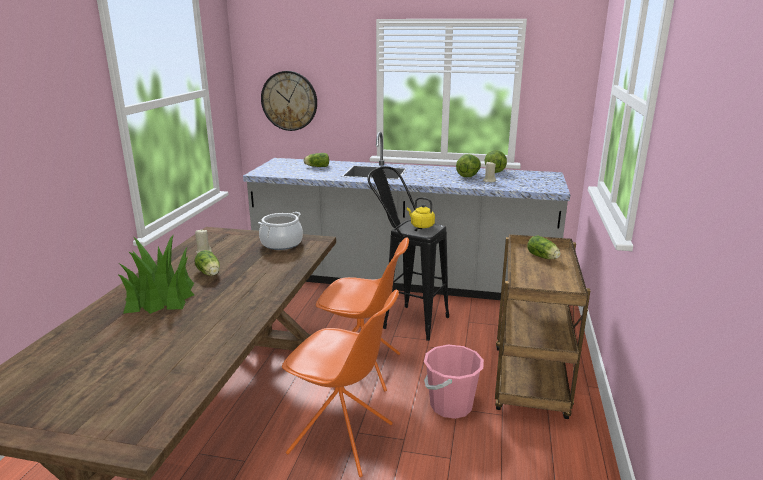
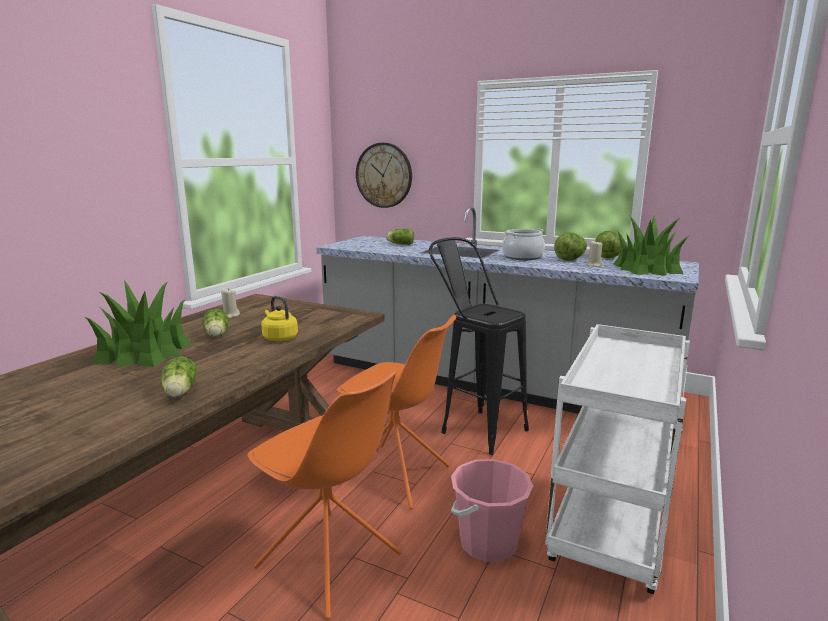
camera: 15 degrees right, 5 degrees down
(282, 243) = (318, 314): cooking pot -> cooking pot (522, 257)
(421, 226) = (494, 310): yellow kettle -> yellow kettle (279, 338)
(529, 182) = (647, 269): none -> potted plant
(530, 383) = (611, 532): brown cart -> white cart
(543, 257) = (637, 356): lettuce -> lettuce (179, 393)

